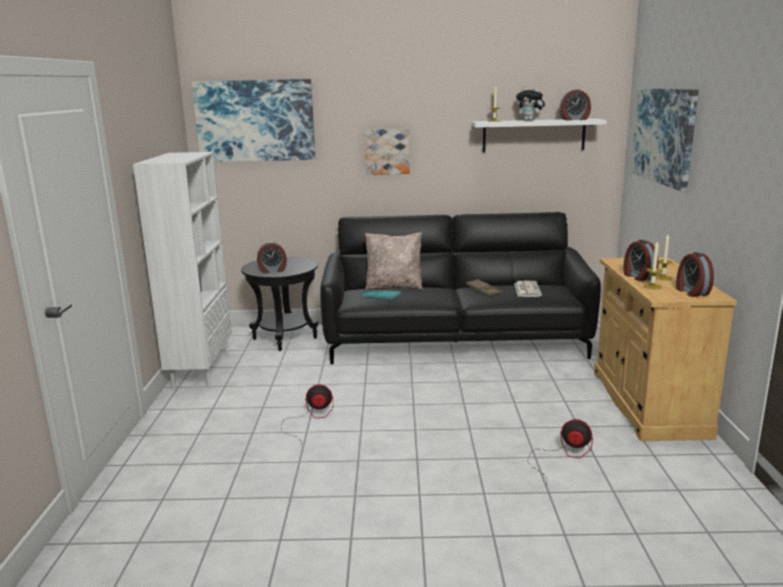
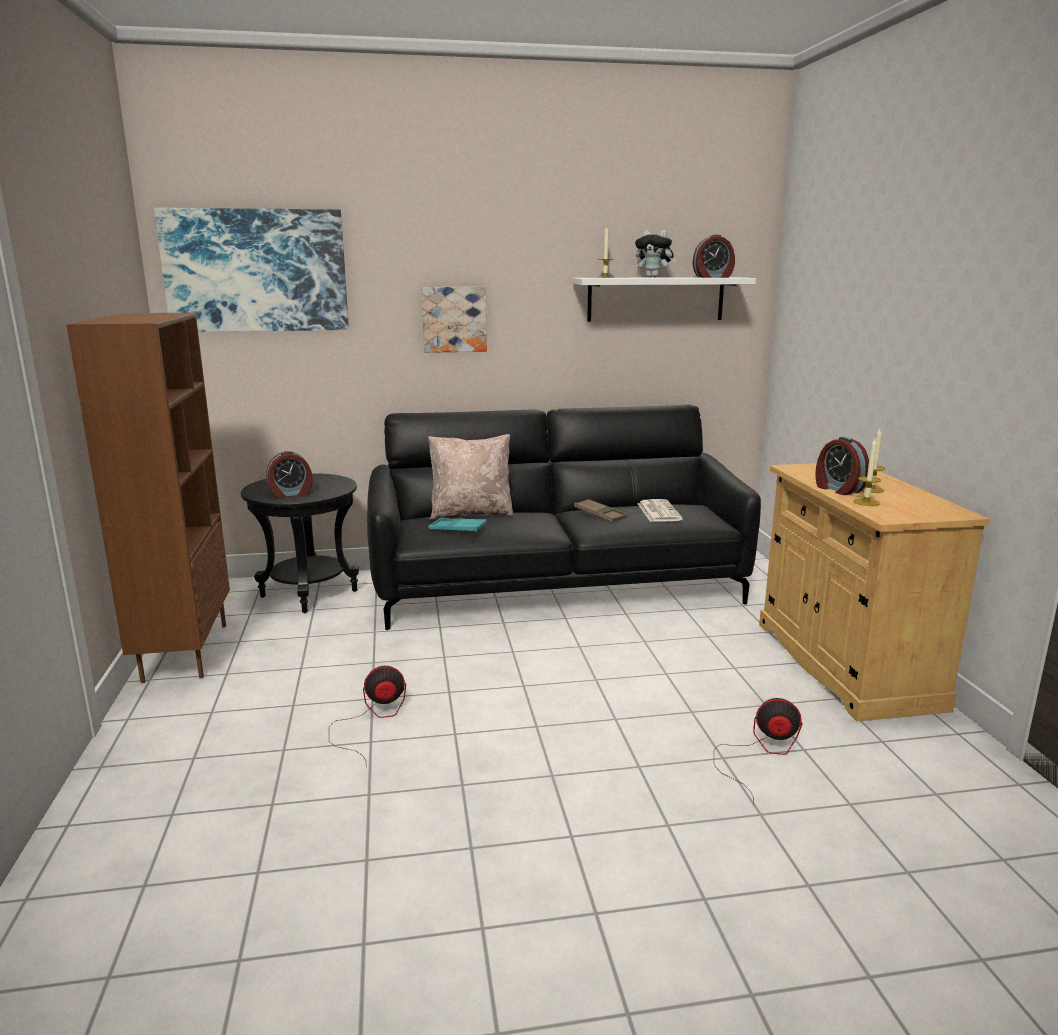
camera: 10 degrees left, 0 degrees up
(201, 371) = (184, 652): white bookcase -> brown bookcase
(664, 135) = (843, 297): picture -> none
(691, 292) = (923, 508): alarm clock -> none

